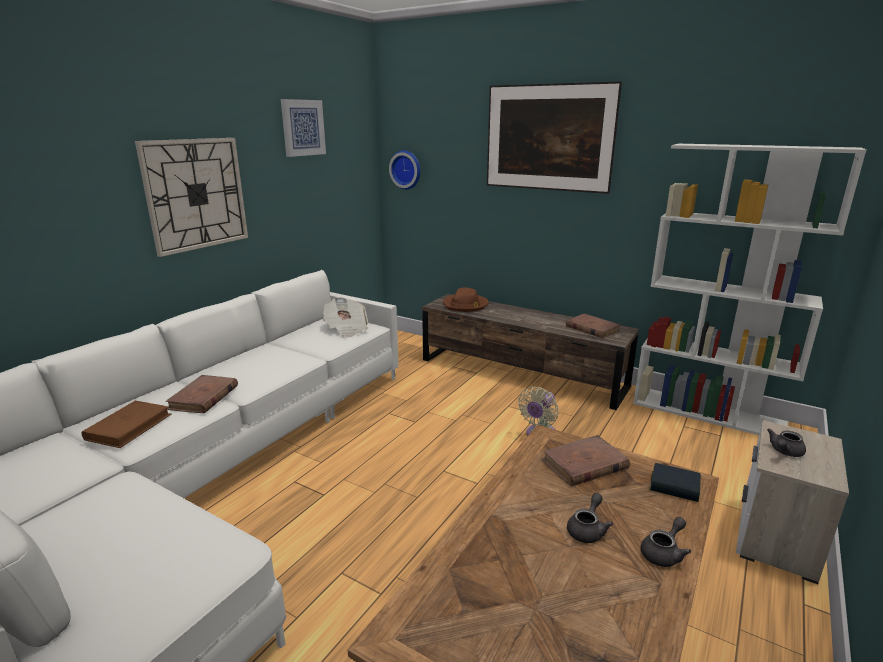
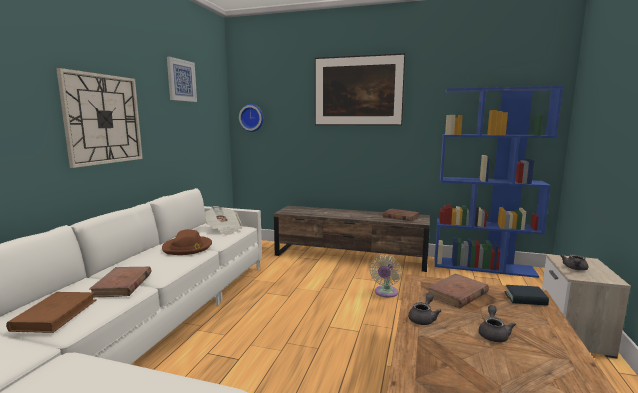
camera: 15 degrees left, 10 degrees down
(465, 305) = (305, 210): brown hat -> brown hat (187, 247)
(664, 553) = (555, 340): grey teapot -> grey teapot (423, 318)
(708, 413) = (483, 267): white bookcase -> blue bookcase

